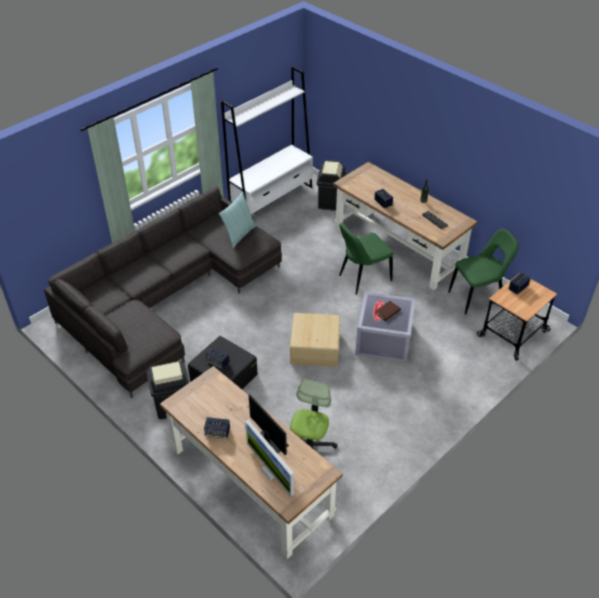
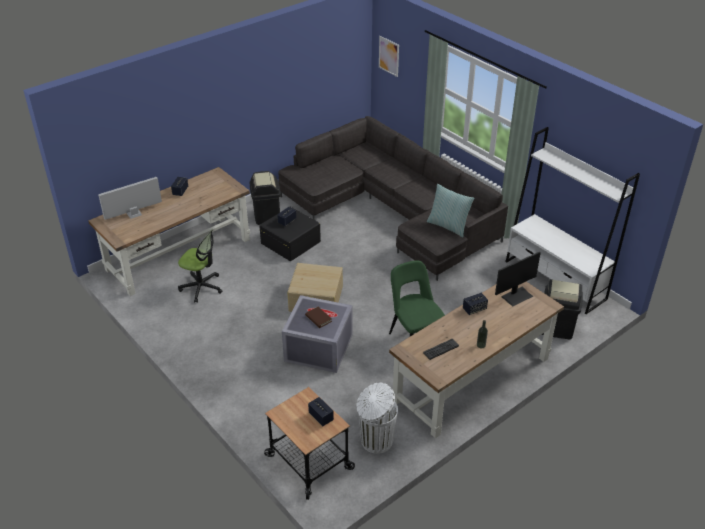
camera: 95 degrees right, 5 degrees down
(27, 204) = (389, 56): none -> picture
(271, 440) = (162, 215): monitor -> monitor (517, 296)
(478, 297) = (375, 441): green chair -> white trash can

